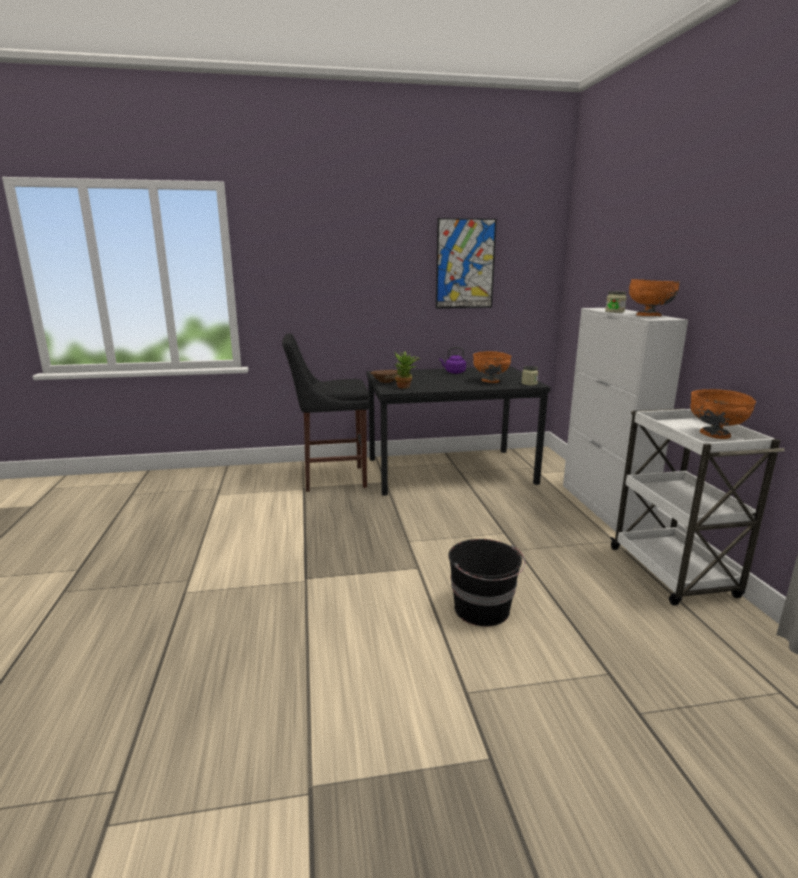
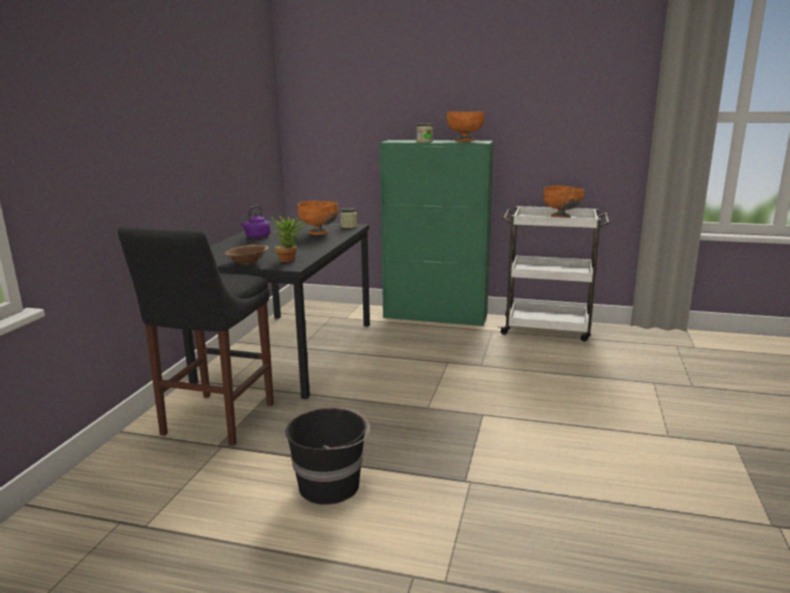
camera: 65 degrees left, 0 degrees up
(465, 264) = (223, 105): picture -> none
(483, 609) = (564, 403): black bucket -> black bucket (330, 485)
(604, 506) = (435, 316): white cabinet -> green cabinet

